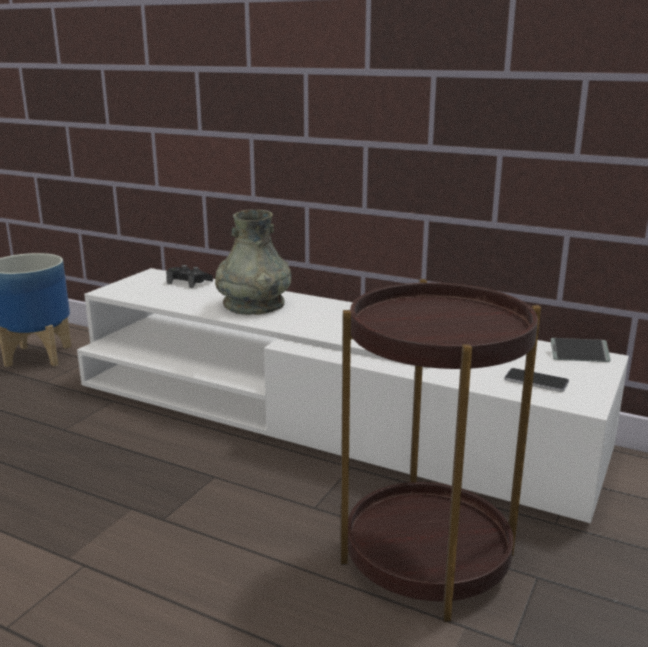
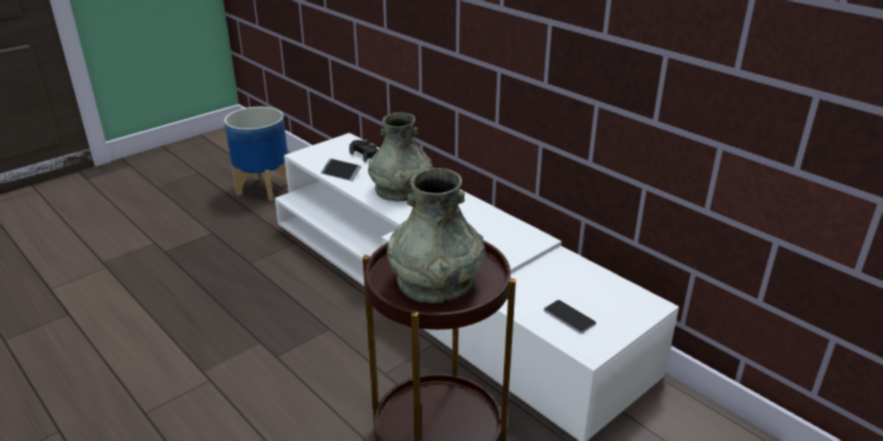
camera: 20 degrees right, 10 degrees up
(442, 325) = (435, 280): none -> grey vase
(579, 355) = (632, 297): phone -> phone (341, 173)

